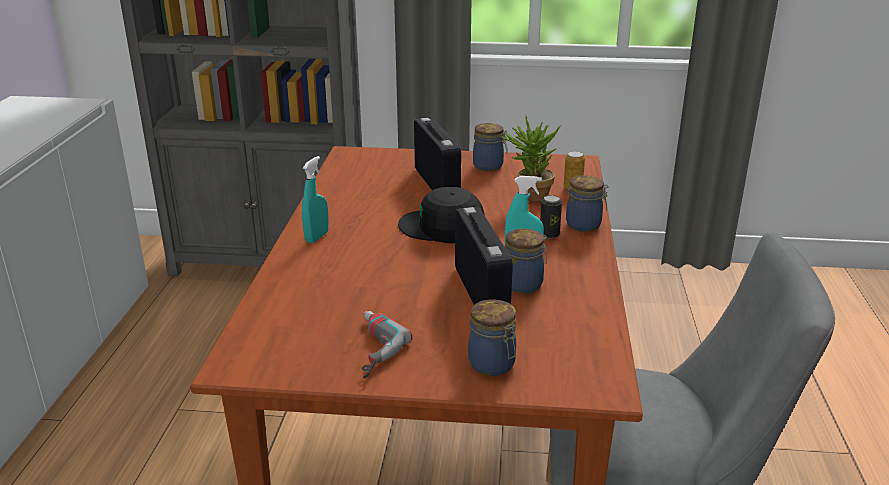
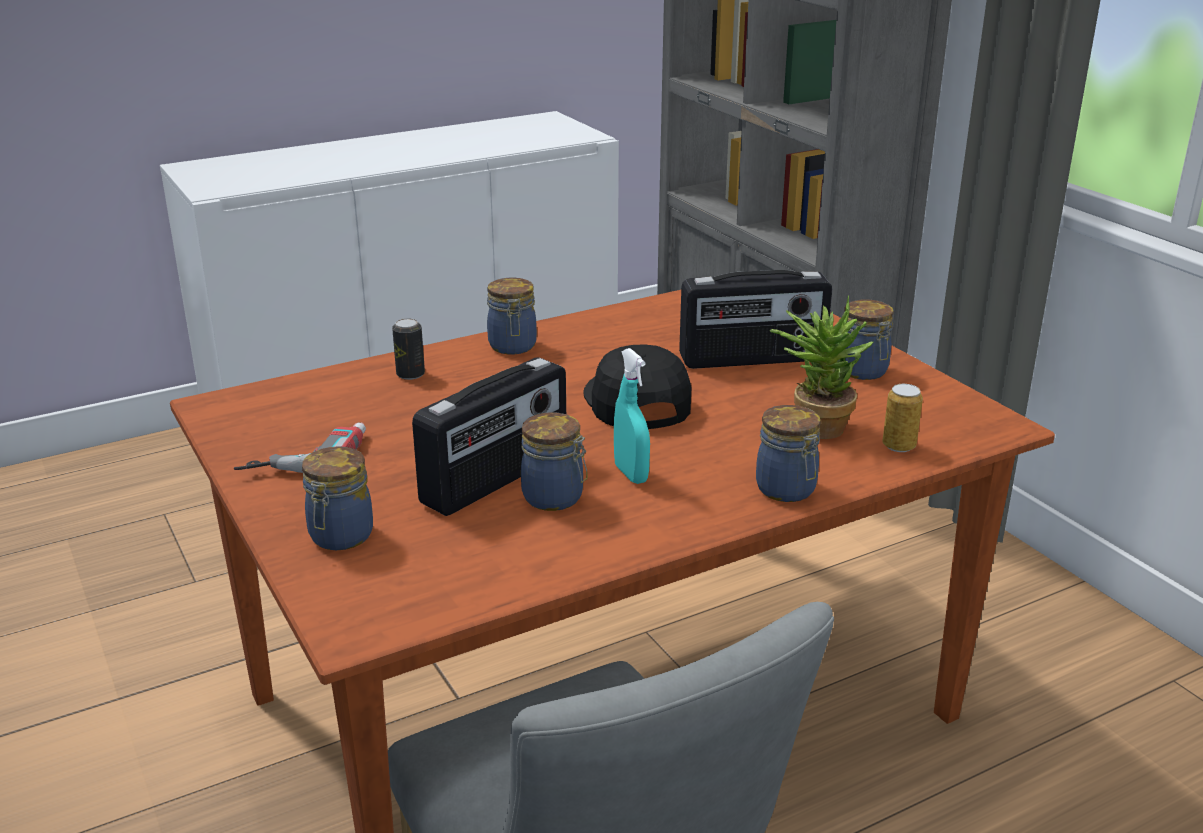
camera: 55 degrees right, 0 degrees up
(317, 237) = (512, 347): turquoise spray bottle -> jar
(437, 183) = (752, 359): radio -> radio turned 45 degrees clockwise
(549, 234) = (718, 473): can -> can (410, 374)

